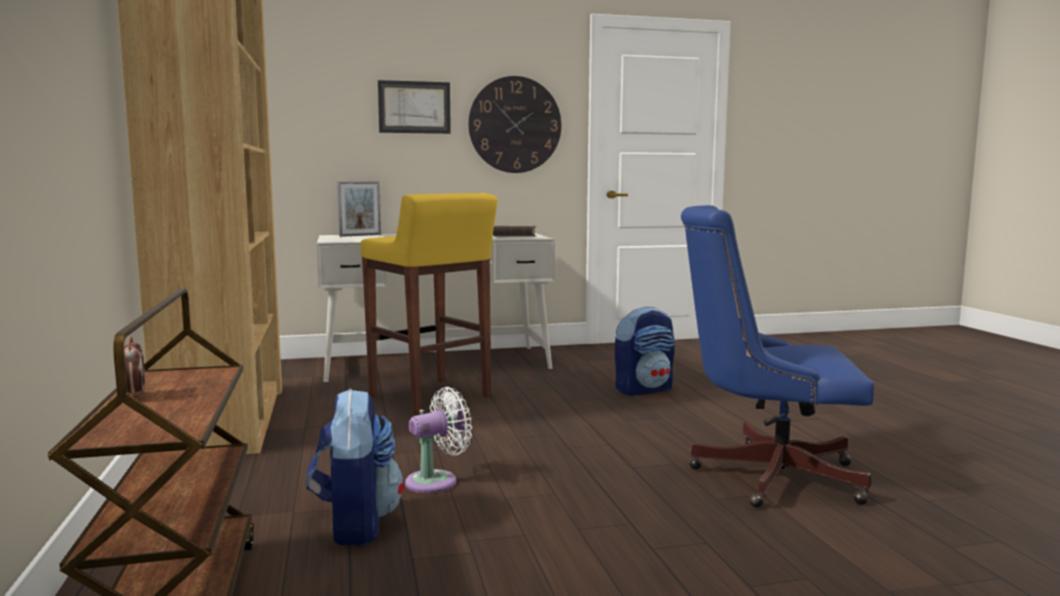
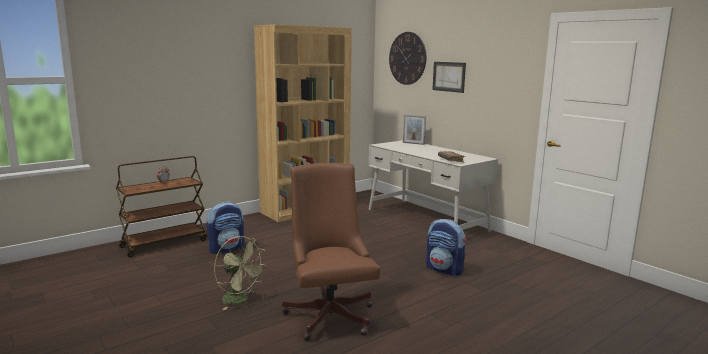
camera: 65 degrees right, 5 degrees up
(431, 397) = (370, 230): yellow stool -> none
(436, 481) = (271, 251): white fan -> none
(515, 125) = (497, 89): wall clock -> wall clock (407, 58)
(678, 540) = (240, 300): none -> green fan
(765, 475) = (330, 313): blue office chair -> brown office chair

